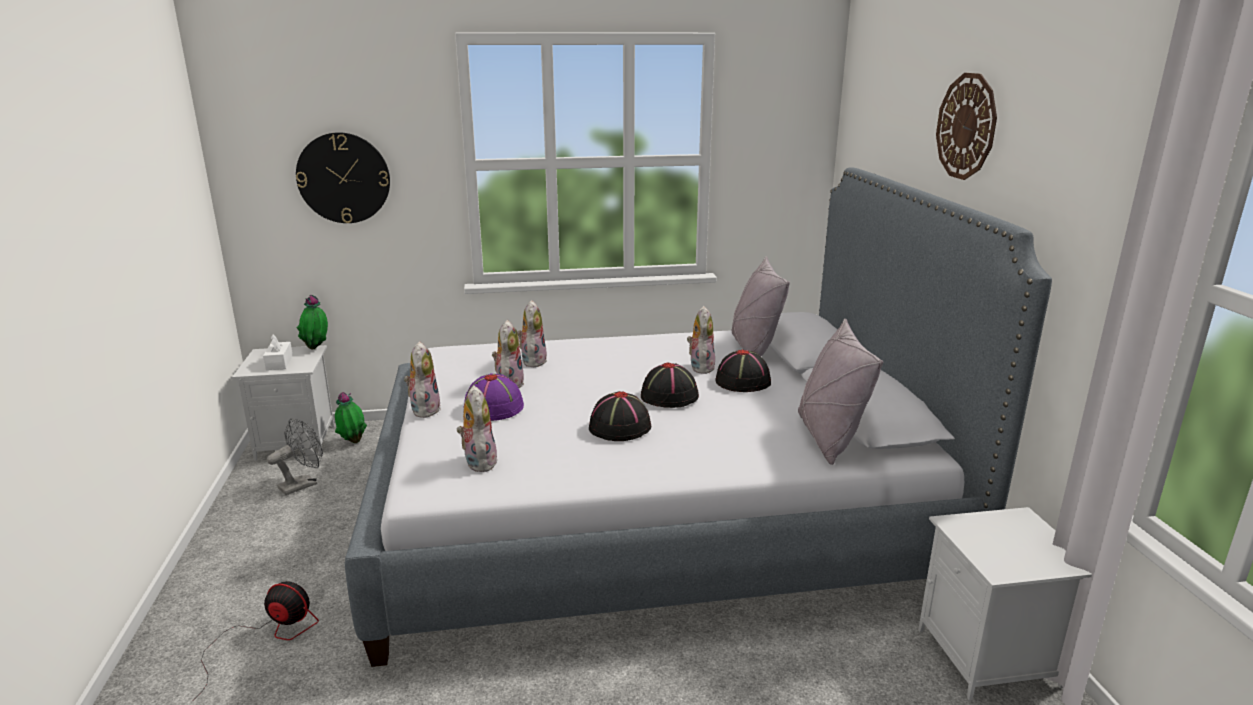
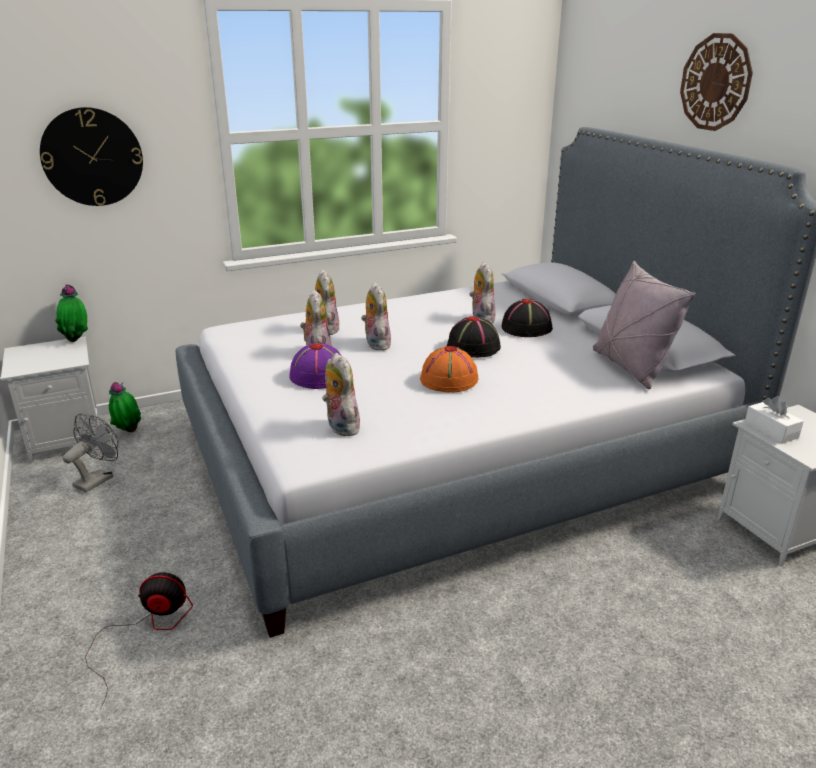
camera: 15 degrees left, 5 degrees up
(279, 363) = (45, 358): white tissue box -> white tissue box (771, 430)
(424, 409) = (250, 385): plush toy -> plush toy (376, 344)
(619, 428) = (449, 380): black hat -> orange hat
(753, 349) = (515, 299): purple pillow -> none

